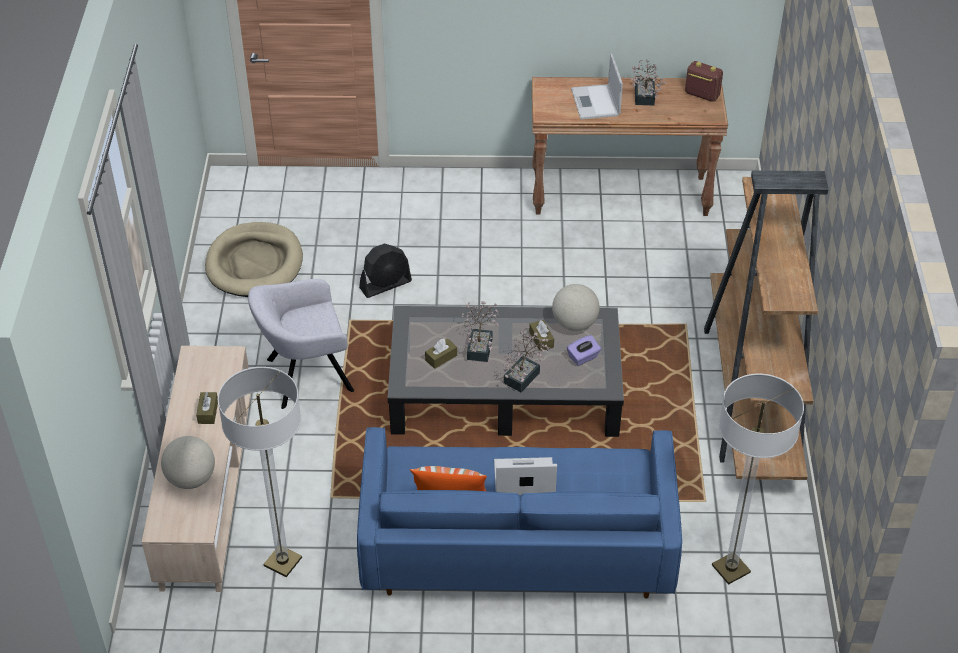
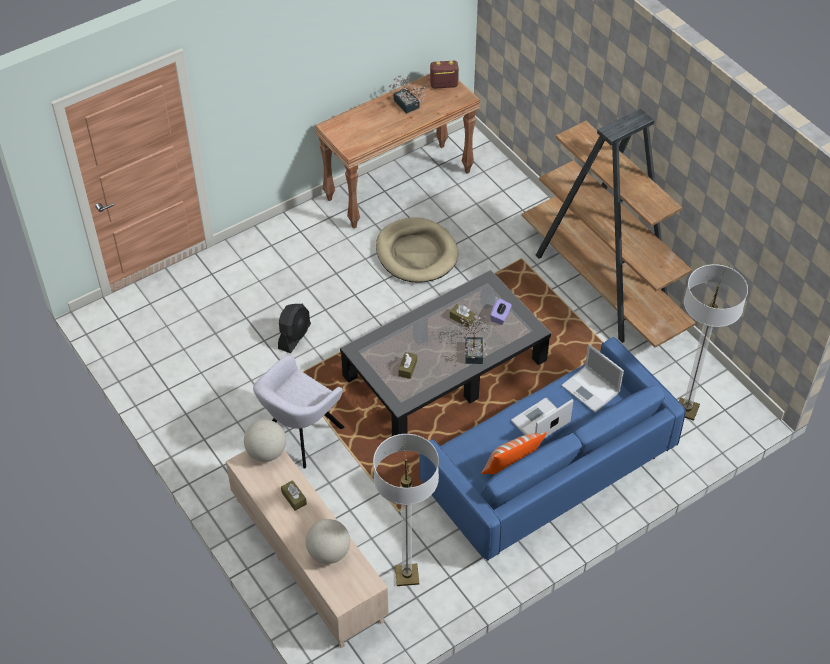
camera: 35 degrees left, 5 degrees up
(255, 263) = (182, 371): beige dog bed -> beige dog bed (416, 253)
(480, 346) = (426, 345): potted plant -> none
(575, 324) = (474, 296): globe -> globe (266, 452)
(596, 103) = (378, 125): laptop -> laptop (591, 389)

